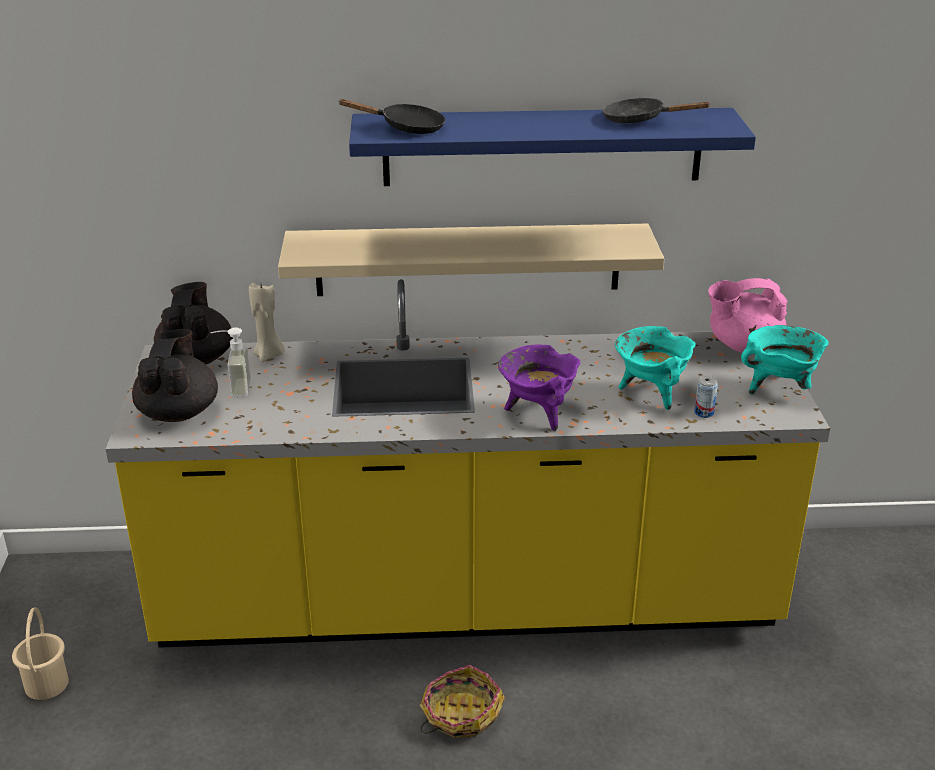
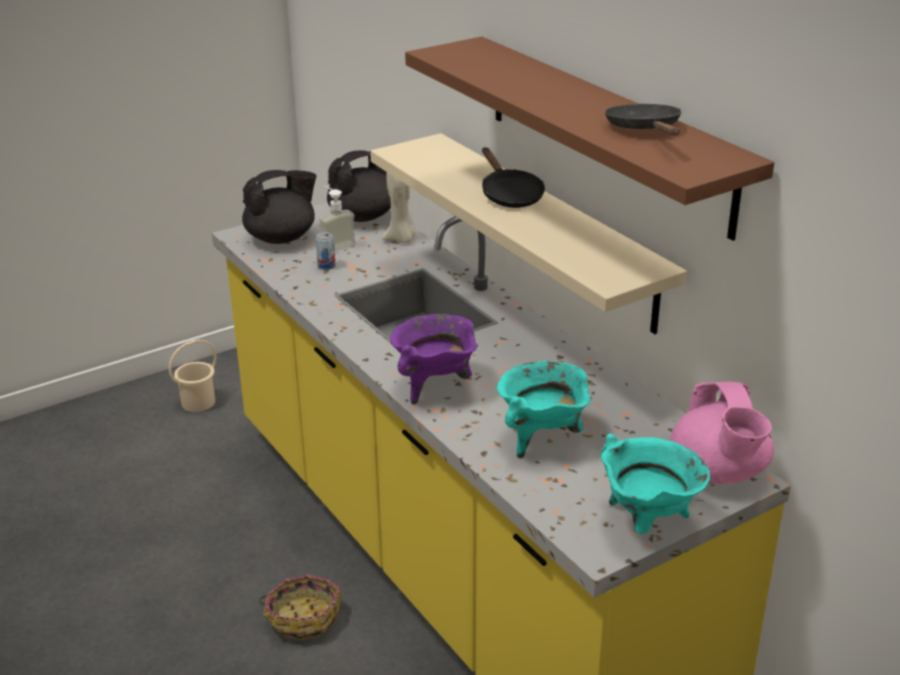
camera: 60 degrees right, 0 degrees up
(406, 128) = (471, 58): black frying pan -> black frying pan (509, 195)
(542, 146) = (605, 132): blue shelf -> brown shelf
(704, 413) = (535, 482): can -> can (326, 266)
(743, 346) = (718, 472): pink teapot -> pink teapot turned 150 degrees counterclockwise

